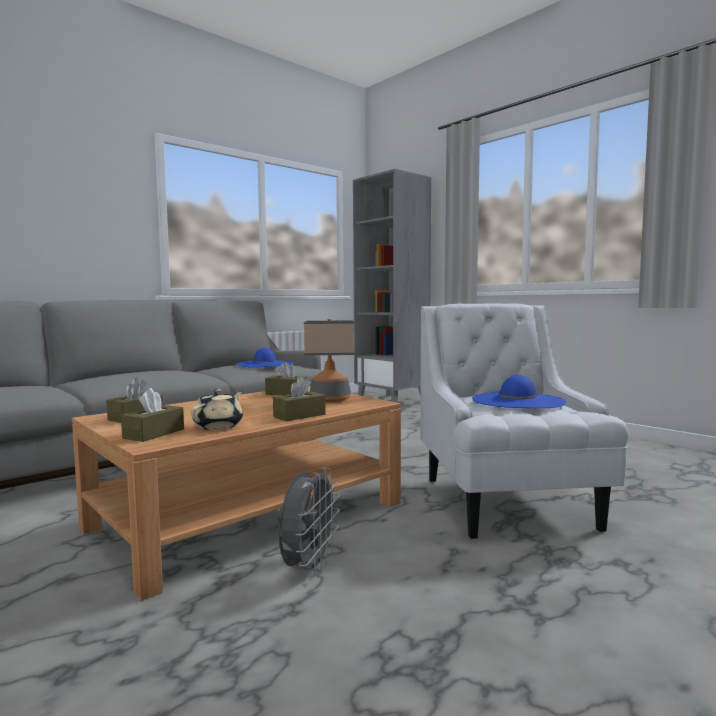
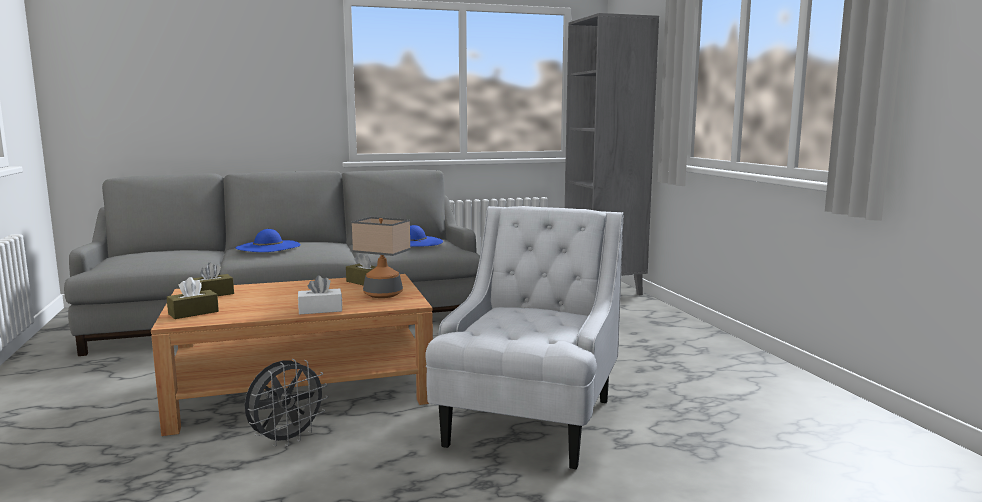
camera: 25 degrees right, 5 degrees up
(219, 426) = (245, 312): beige teapot -> none
(299, 415) = (320, 310): brown tissue box -> white tissue box
(518, 401) = (524, 321): blue hat -> blue hat (268, 246)

